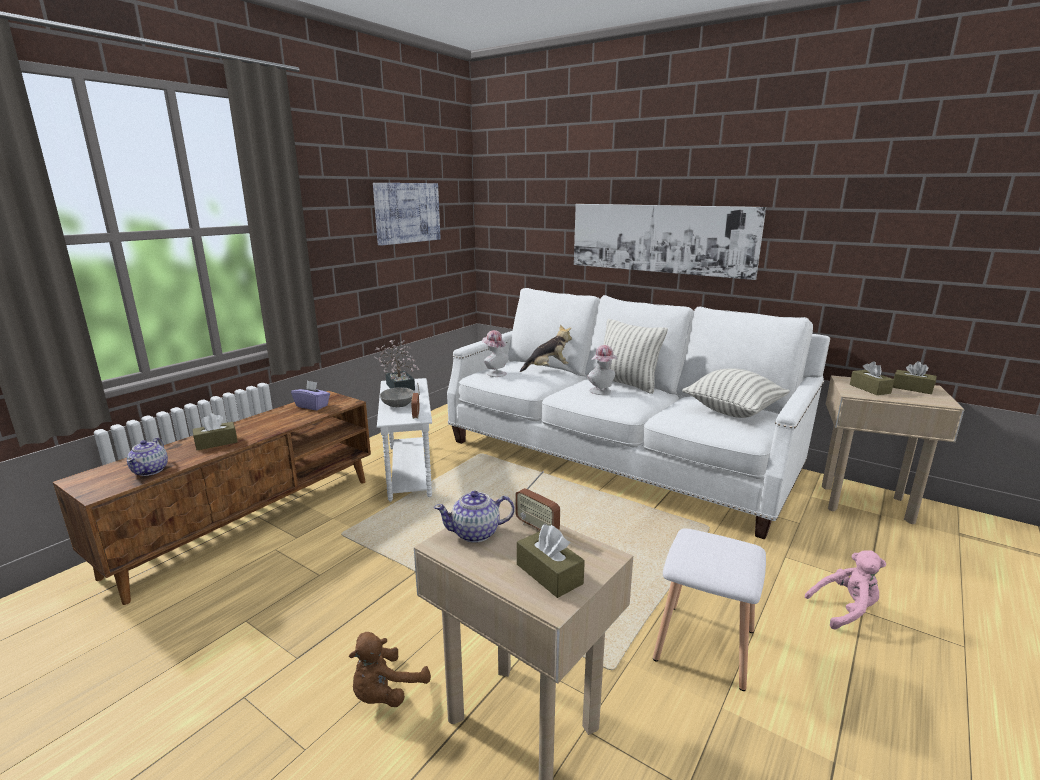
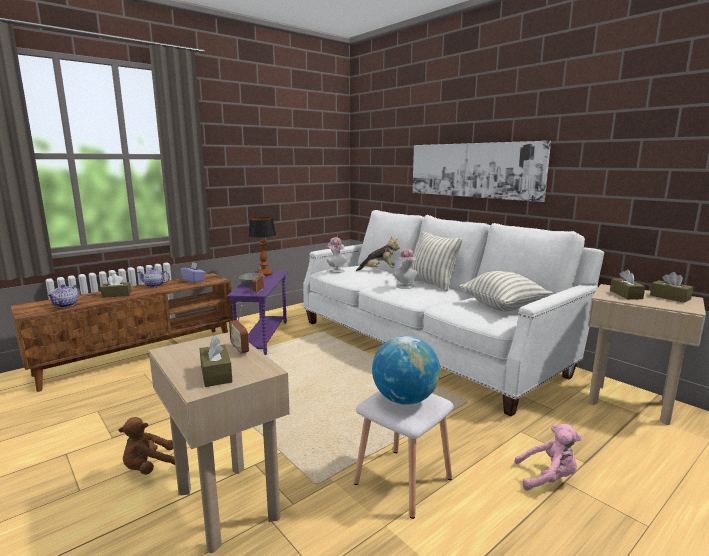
camera: 15 degrees right, 5 degrees down
(399, 386) = (264, 274): potted plant -> table lamp
(407, 213) = (290, 152): picture -> none
(410, 471) = (263, 337): white side table -> purple side table
(476, 533) = (196, 347): teapot -> teapot (154, 285)
(718, 554) = (404, 399): none -> globe

